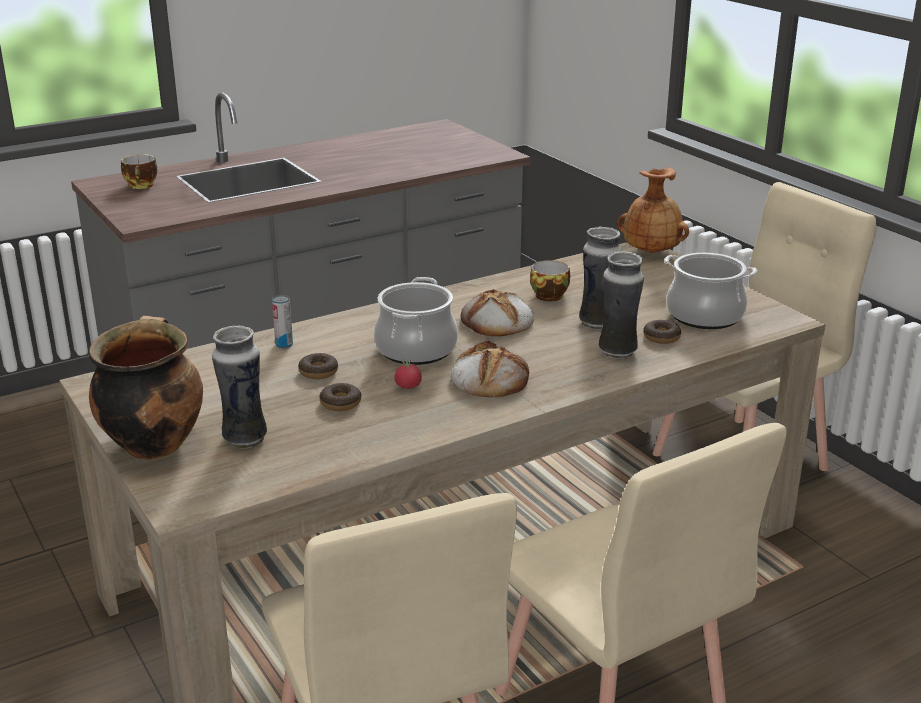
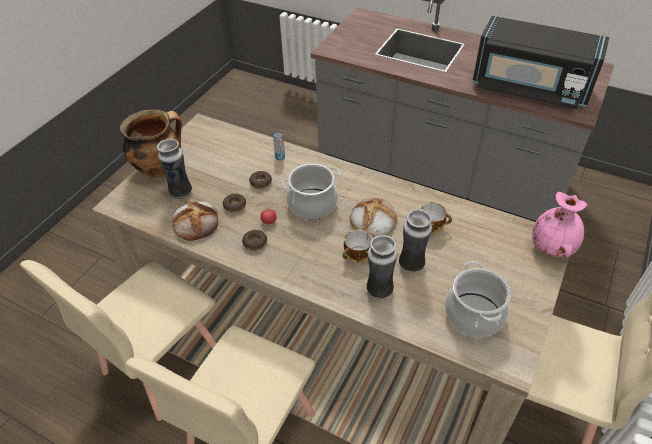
camera: 60 degrees right, 20 degrees up
(142, 186) = (372, 27): cup -> cup (357, 256)
(424, 158) = (529, 88): none -> black microwave
(489, 378) = (301, 247): bread -> bread (196, 222)
(651, 251) = (553, 247): brown vase -> pink vase
(661, 337) = (419, 304): donut -> donut (255, 242)

